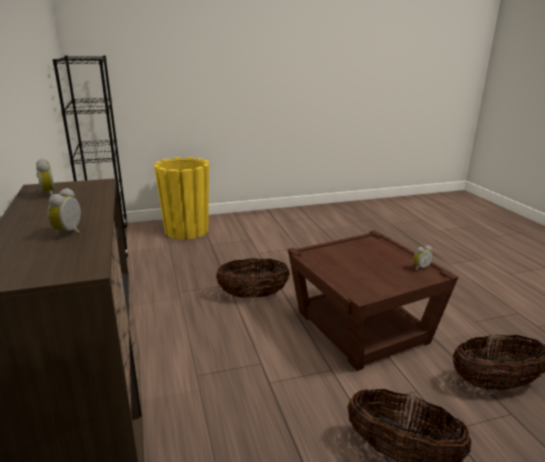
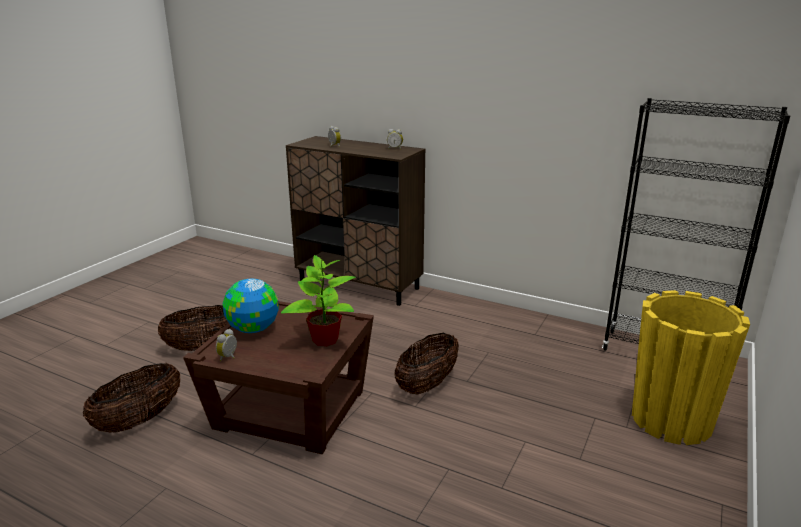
camera: 135 degrees right, 0 degrees up
(341, 252) = (324, 339): none -> potted plant
(386, 280) = (253, 329): none -> globe

